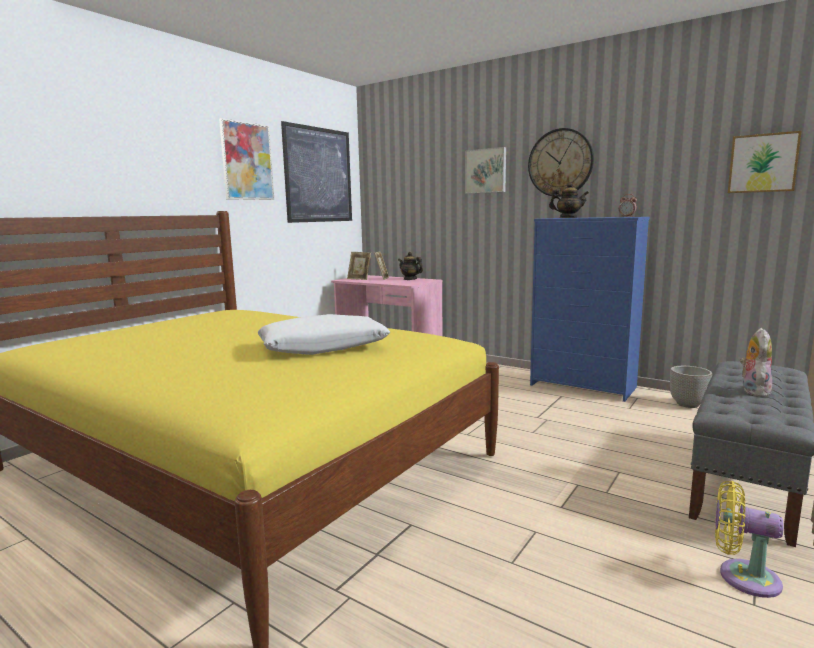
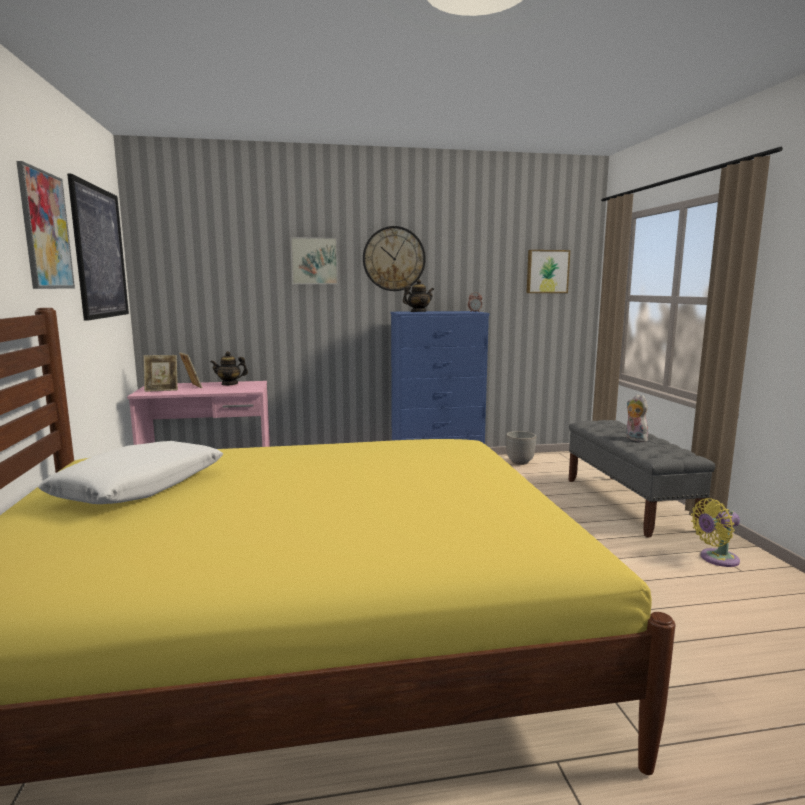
camera: 45 degrees left, 0 degrees up
(323, 347) = (415, 472): white pillow -> white pillow (140, 487)

